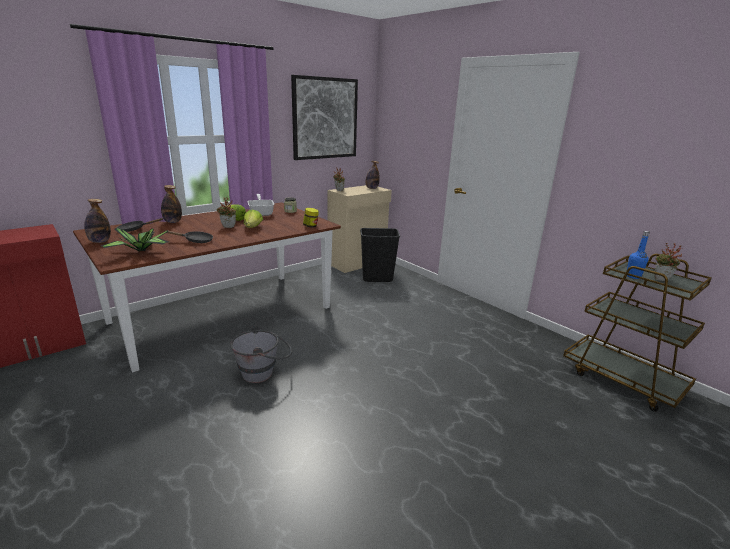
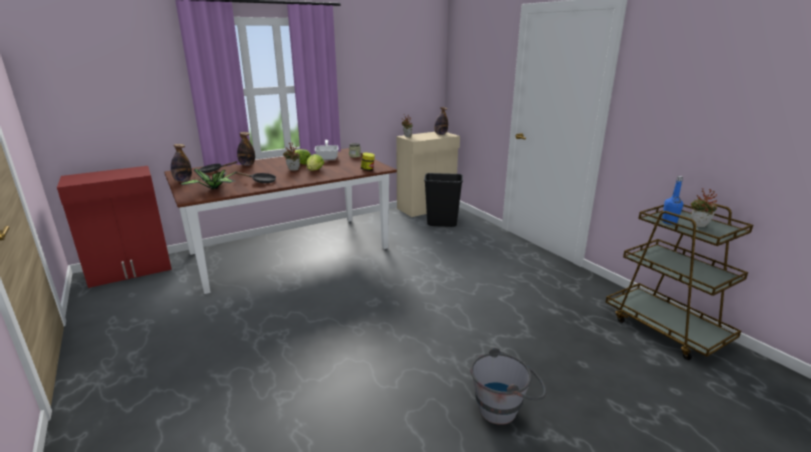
camera: 10 degrees right, 0 degrees up
(264, 372) = (314, 301): grey bucket -> grey bucket (505, 408)
(325, 118) = (393, 67): picture -> none

